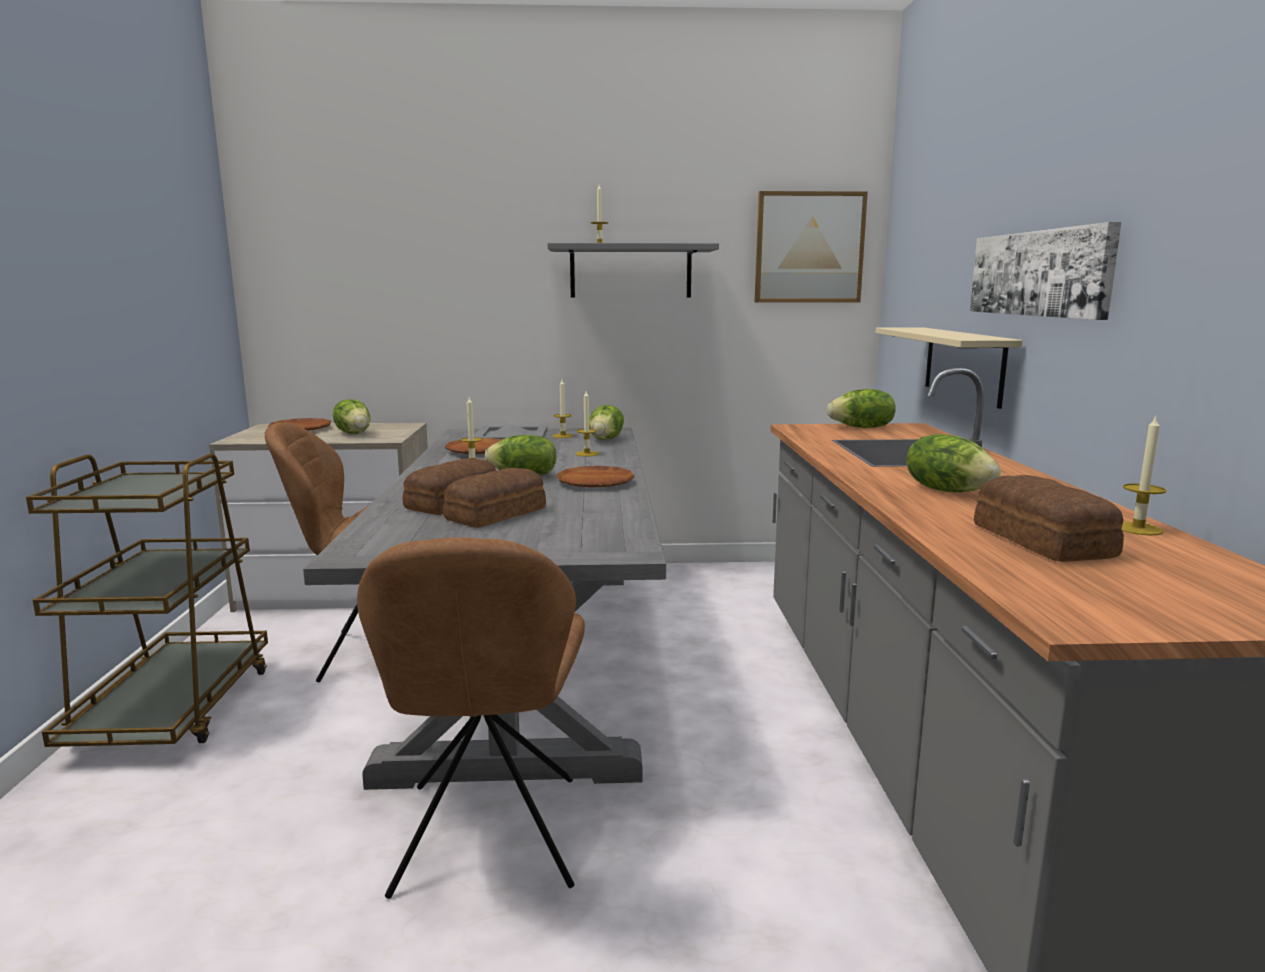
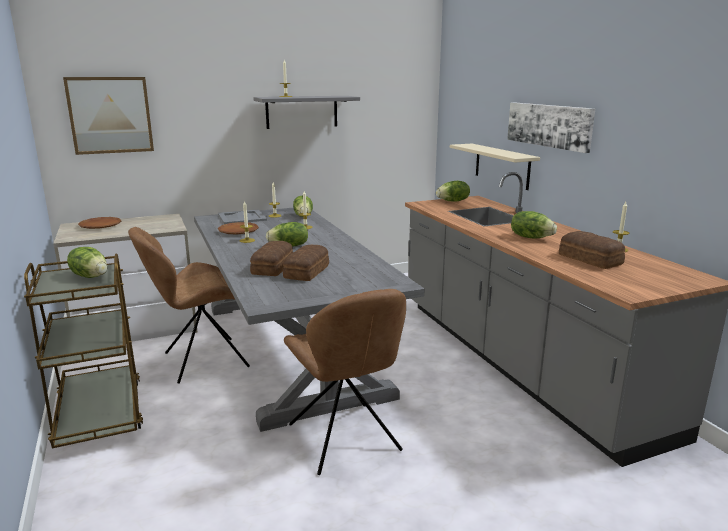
camera: 20 degrees left, 5 degrees up
(354, 433) = (144, 226): lettuce -> lettuce (91, 276)
(595, 482) = (334, 246): brown plate -> none
(809, 248) = (400, 95): picture -> picture (110, 115)

